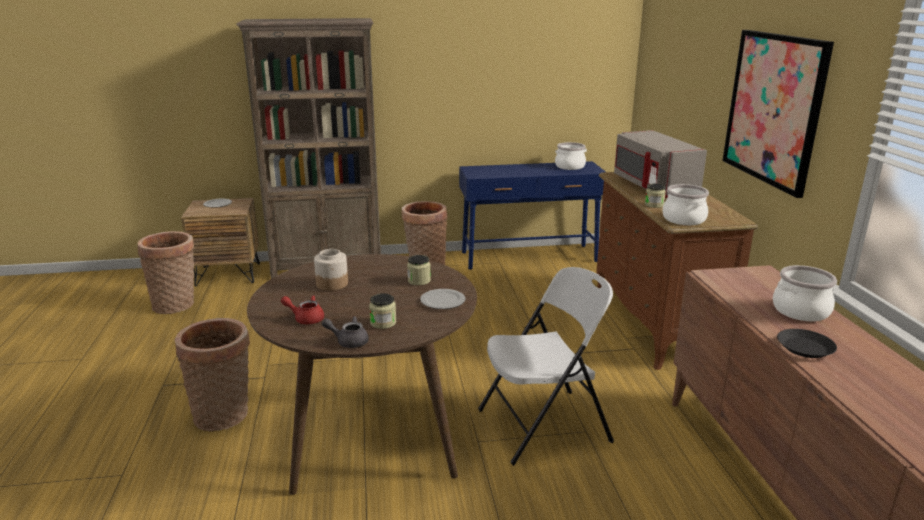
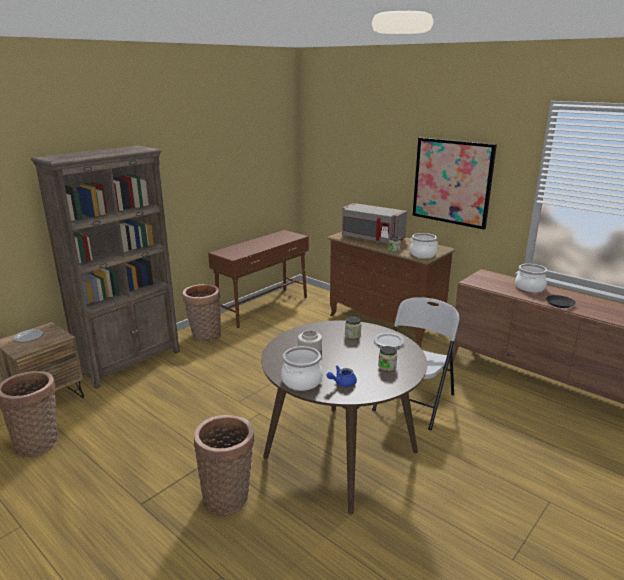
camera: 40 degrees left, 0 degrees up
(305, 318) = (342, 383): red teapot -> blue teapot
(348, 341) = (393, 384): grey teapot -> none
(529, 257) = (263, 307): blue console table -> brown console table
(569, 166) = (279, 236): cooking pot -> cooking pot (301, 381)

